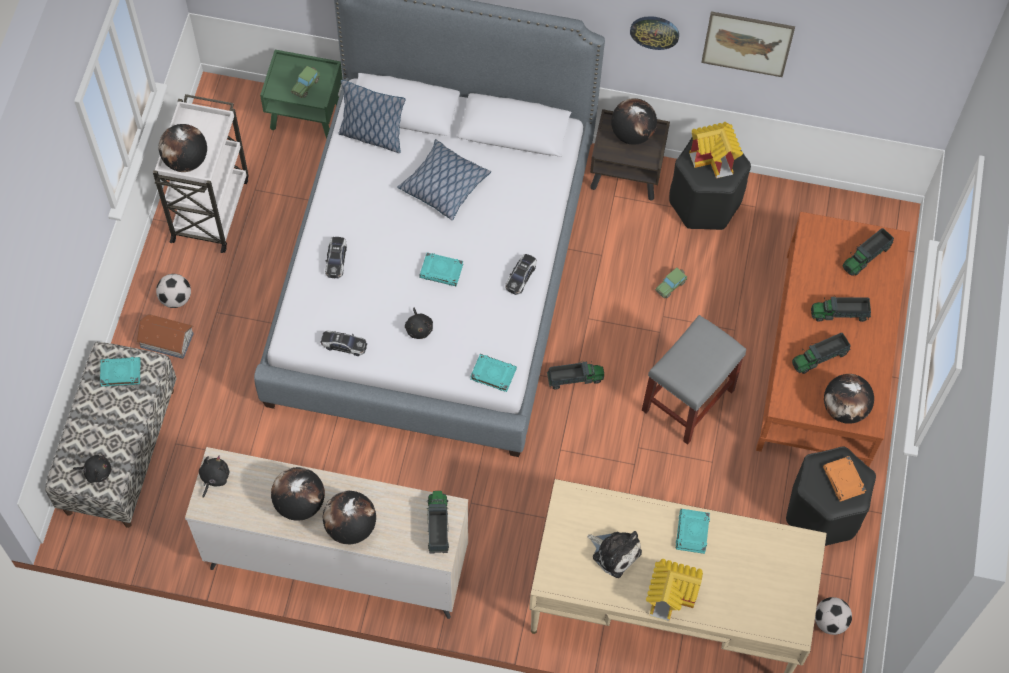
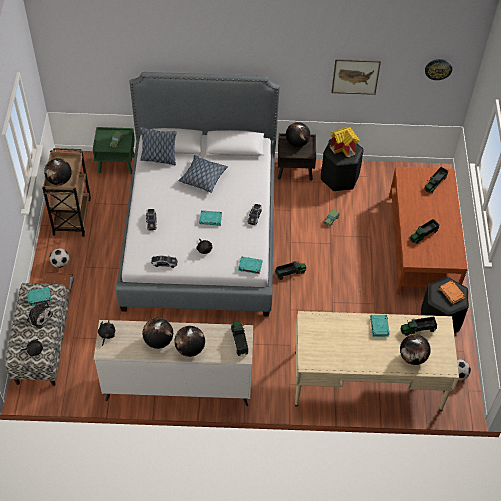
camera: 10 degrees left, 10 degrees down
(210, 208) = (72, 215): white cart -> brown cart
(614, 552) = (339, 343): plush toy -> plush toy (38, 317)
(654, 31) = (305, 77): wall clock -> wall clock (438, 69)
(671, 596) = (376, 360): toy house -> none
(687, 401) = (353, 275): grey stool -> none
(840, 314) = (428, 212): toy truck -> toy truck (418, 329)
(844, 409) = (443, 258): globe -> globe (412, 357)

